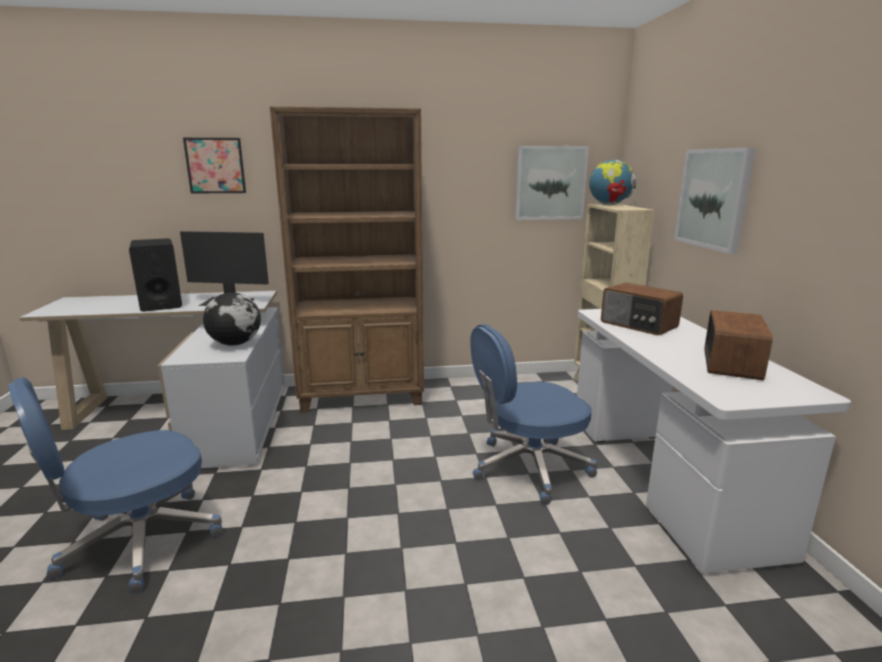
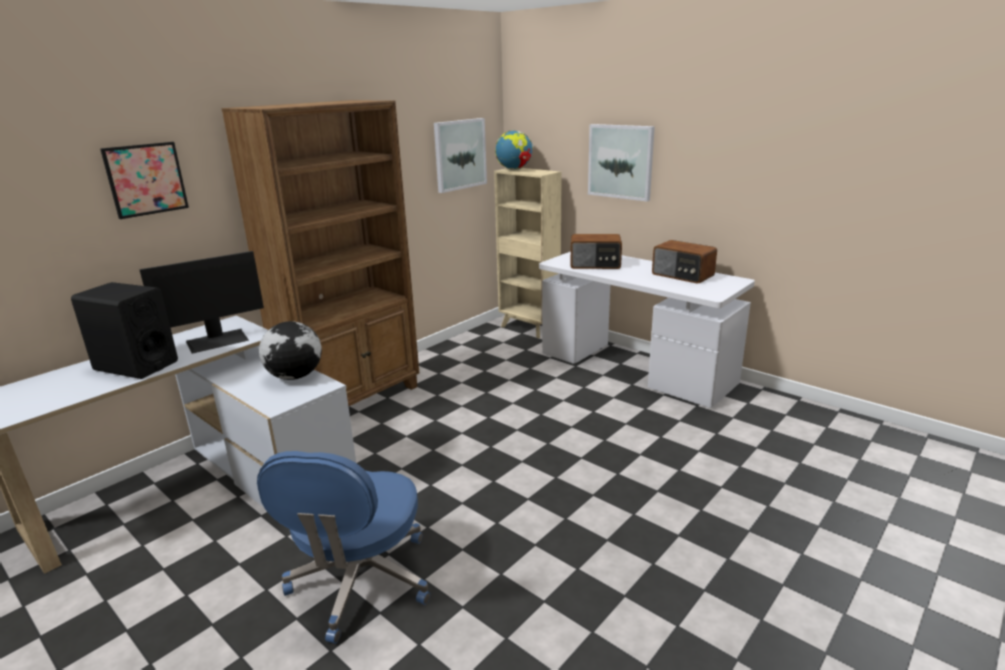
camera: 40 degrees left, 5 degrees up
(528, 468) = (558, 397): blue office chair -> none
(733, 364) = (682, 275): radio -> radio turned 150 degrees clockwise

